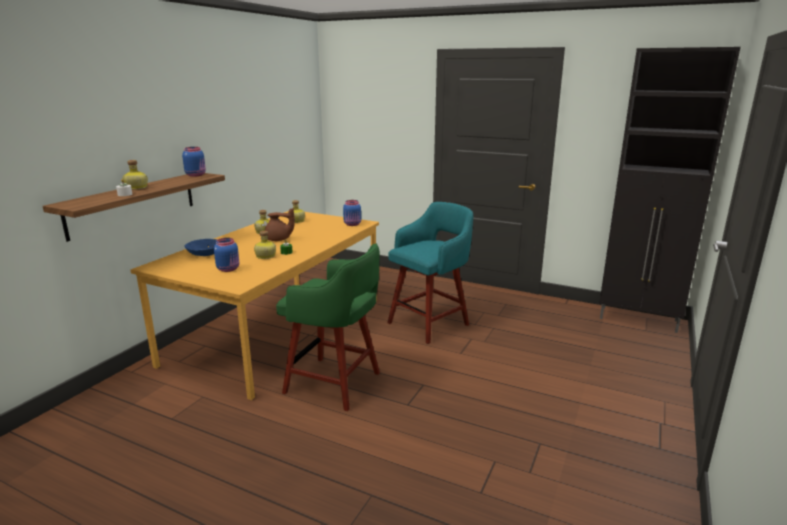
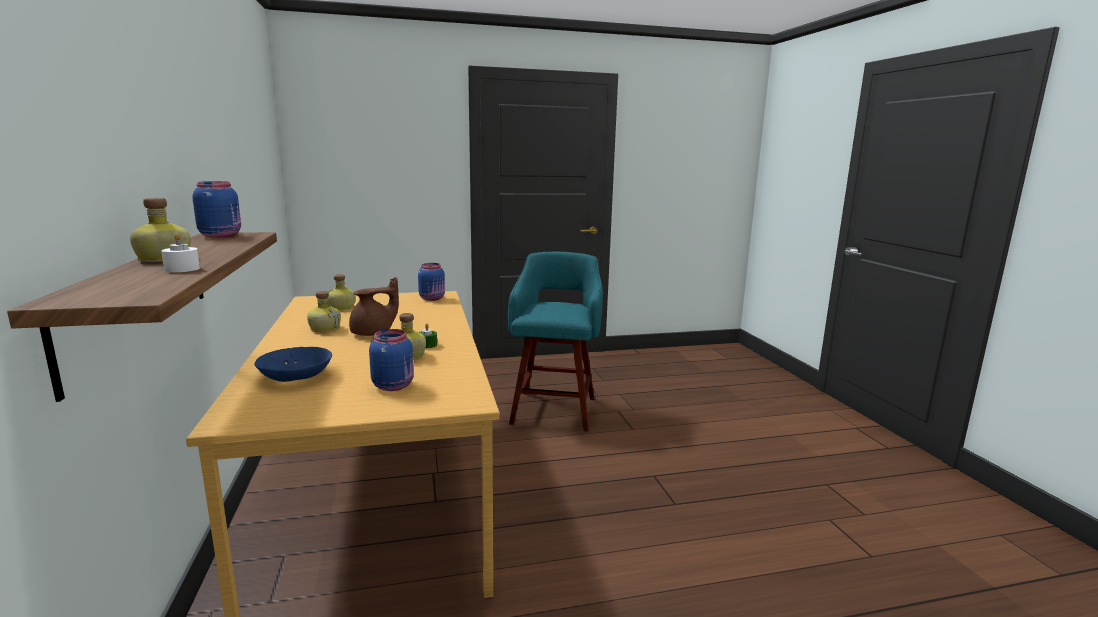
camera: 40 degrees left, 5 degrees down
(335, 384) = (566, 518): green stool -> none
(639, 320) = (711, 351): black cabinet -> none

